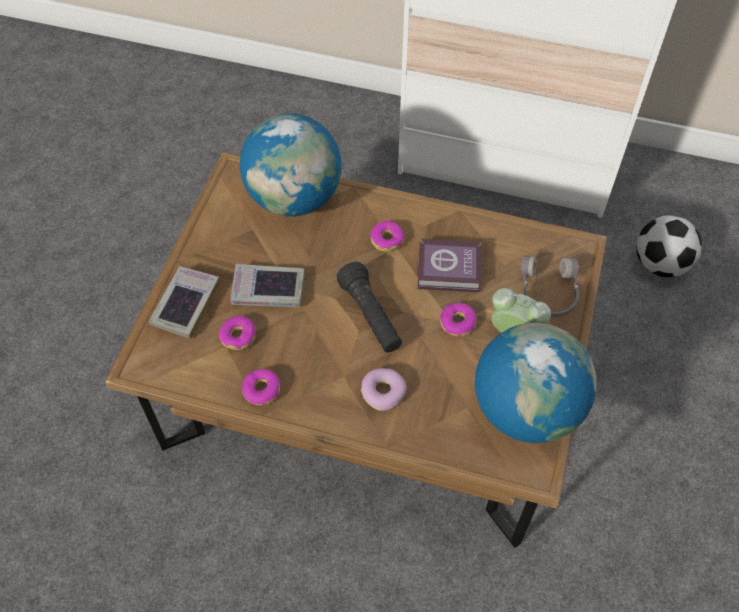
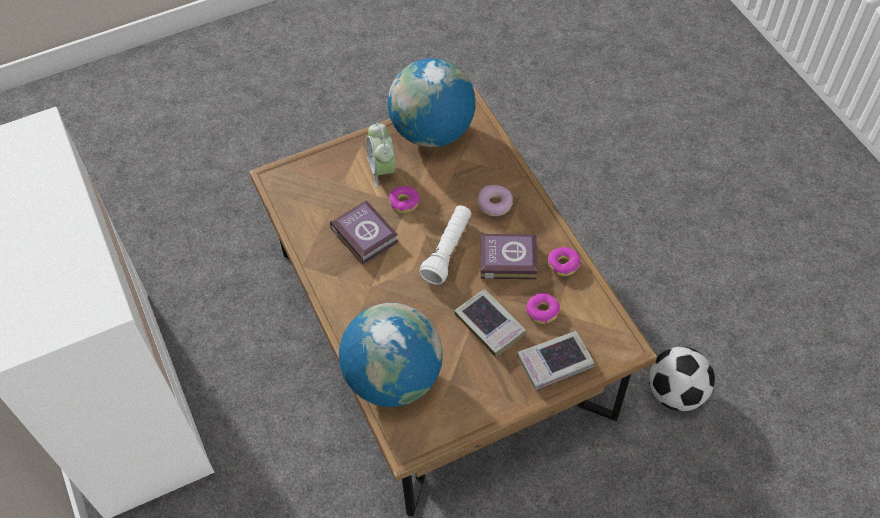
camera: 130 degrees left, 0 degrees up
(315, 352) = (506, 259): none -> book
(371, 316) = (447, 250): black flashlight -> white flashlight
(387, 240) = (373, 289): donut -> none
(547, 292) = (332, 172): grey headphones -> none
(659, 264) = (167, 233): football -> football (676, 393)

